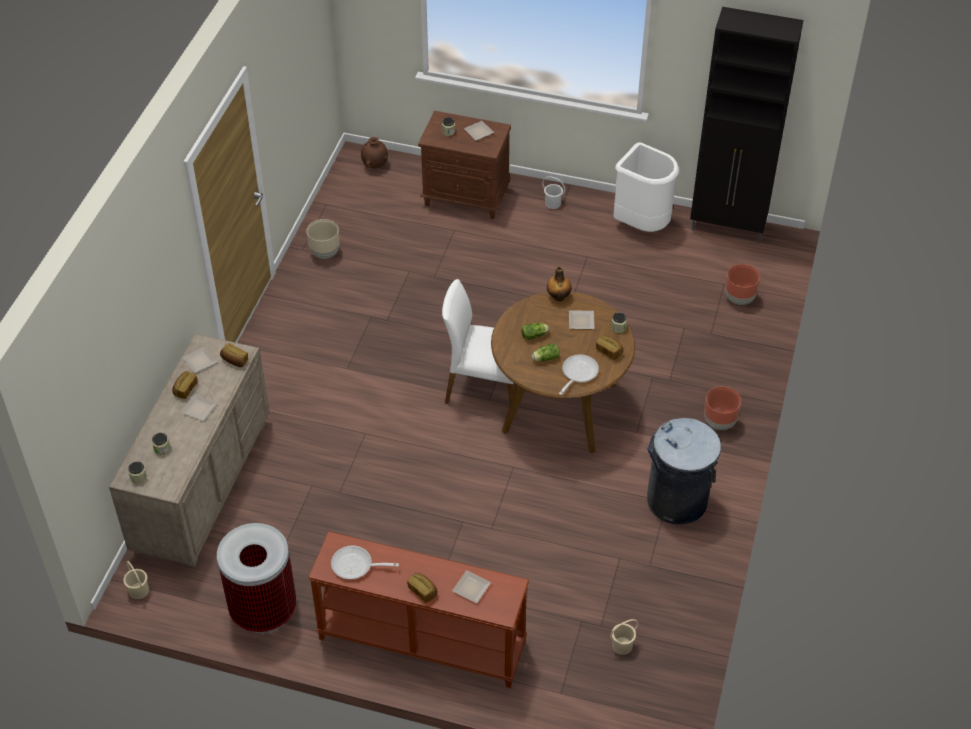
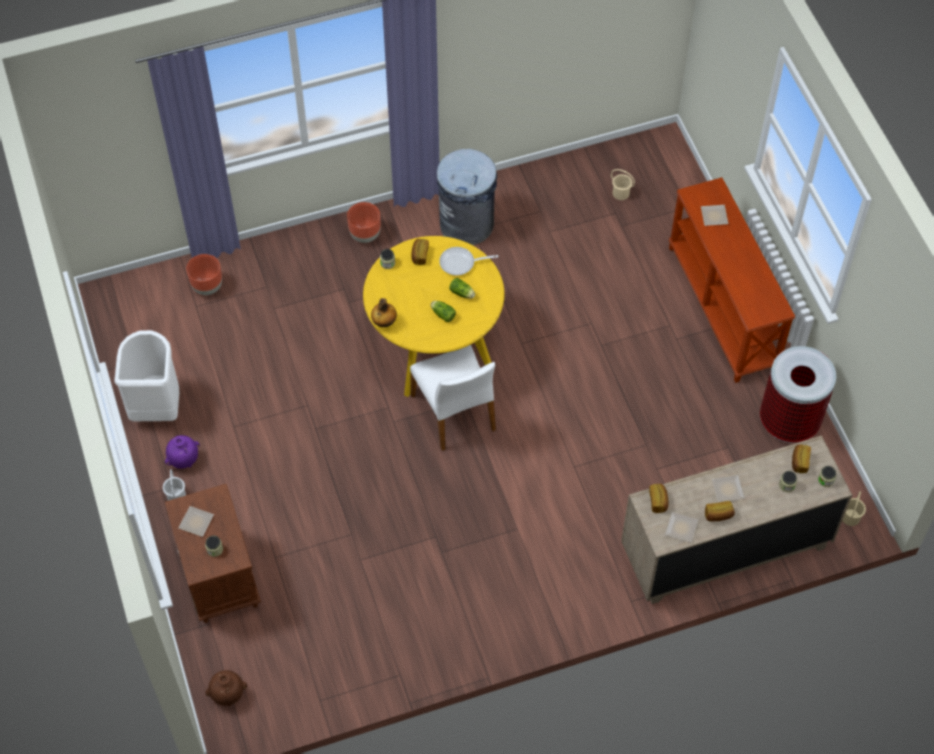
camera: 125 degrees left, 10 degrees up
(325, 253) = (389, 650): beige planter -> none
(356, 566) = (760, 293): frying pan -> none
(423, 591) = (742, 242): bread -> bread (799, 462)
(559, 408) = (435, 347): brown dining table -> yellow dining table
(580, 219) = (184, 460): none -> purple vase
(582, 320) = (399, 291): plate -> none
(728, 228) = (115, 338): black cabinet -> none

